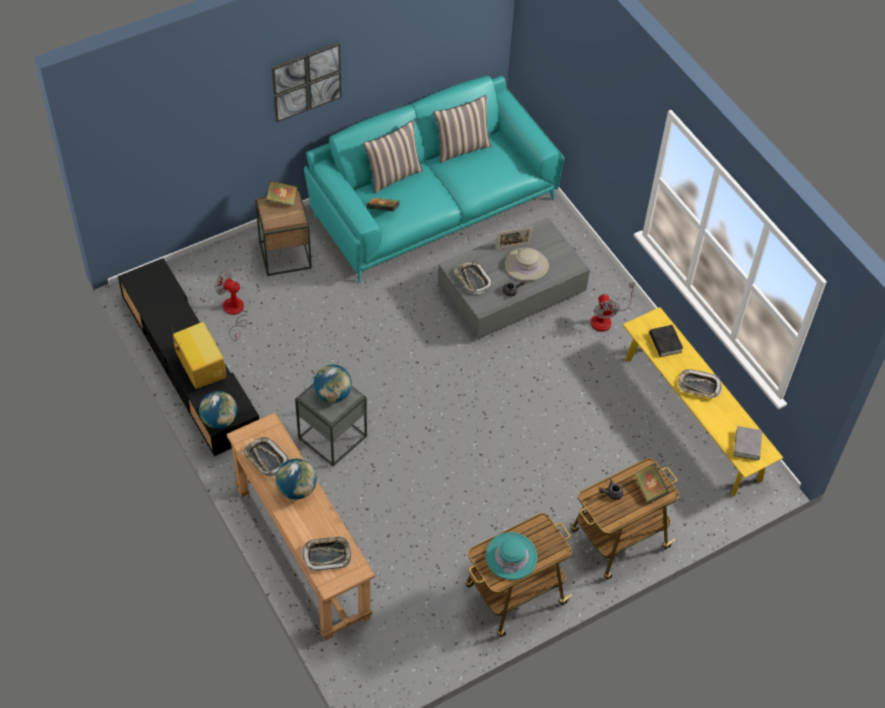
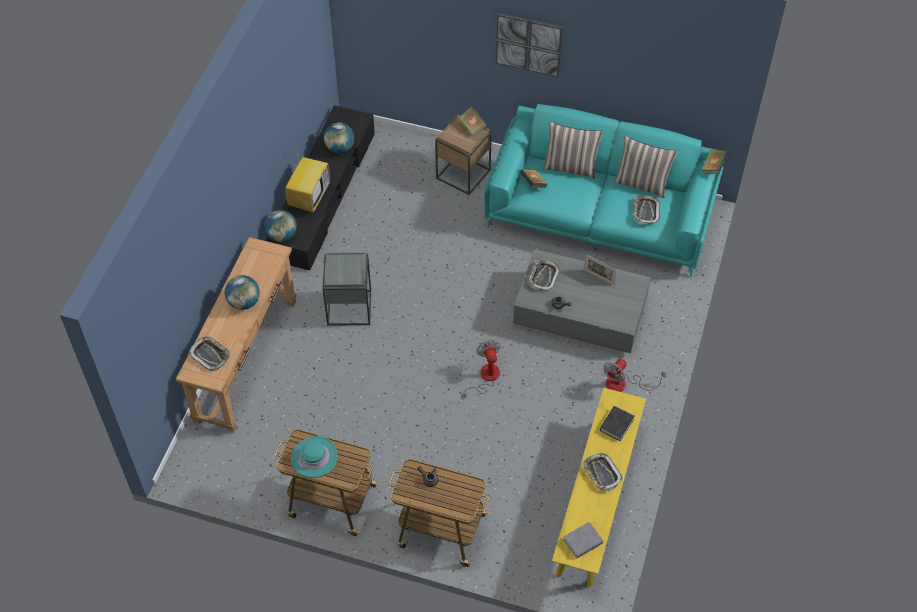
camera: 50 degrees right, 0 degrees up
(234, 313) = (388, 185): fan -> fan (485, 378)
(265, 458) = (251, 269): tray -> tray (645, 211)
(333, 394) = (347, 269): globe -> globe (340, 148)
(526, 265) = (592, 297): beige hat -> none
(649, 489) = (457, 499): book -> book (713, 167)

